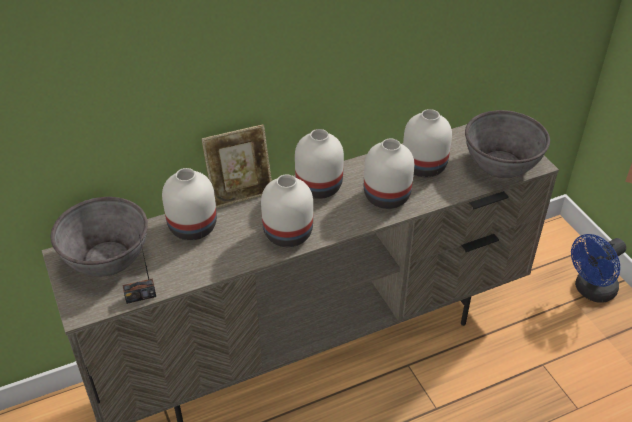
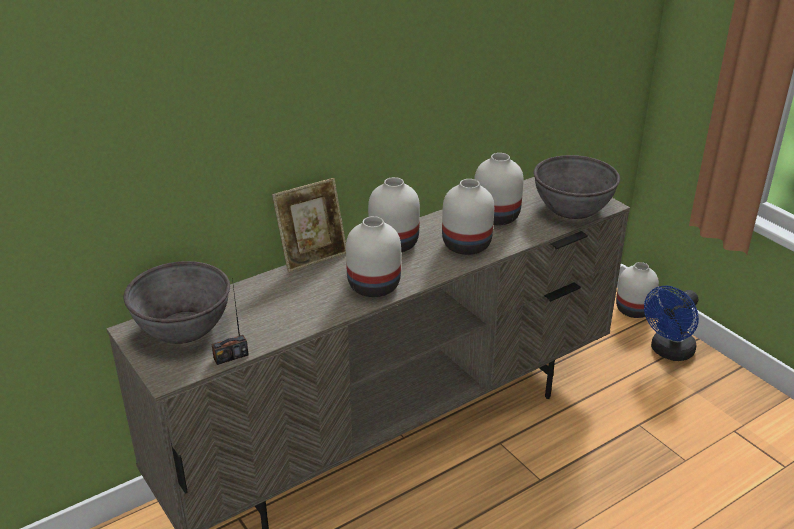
camera: 10 degrees left, 10 degrees down
(192, 228) = (269, 291): white vase -> white vase (634, 310)

